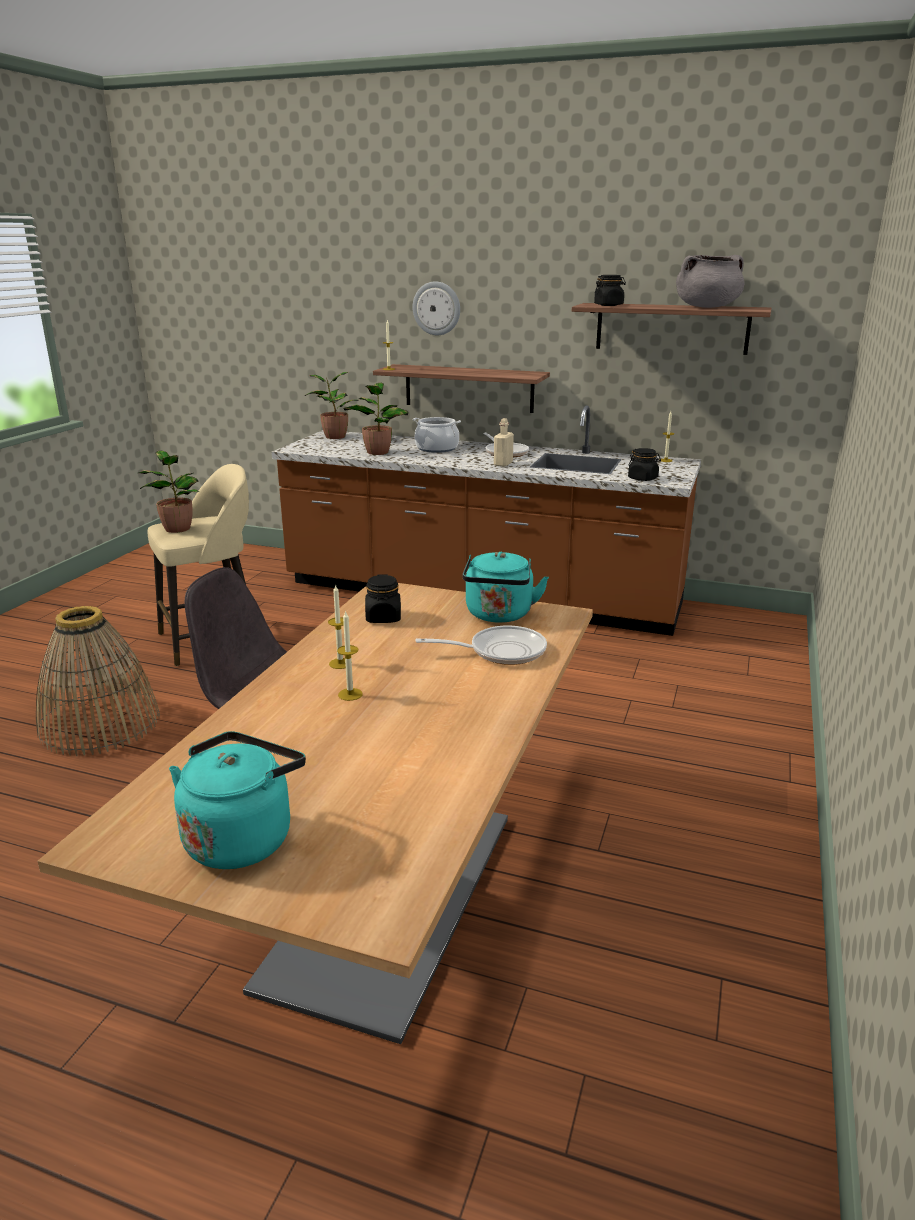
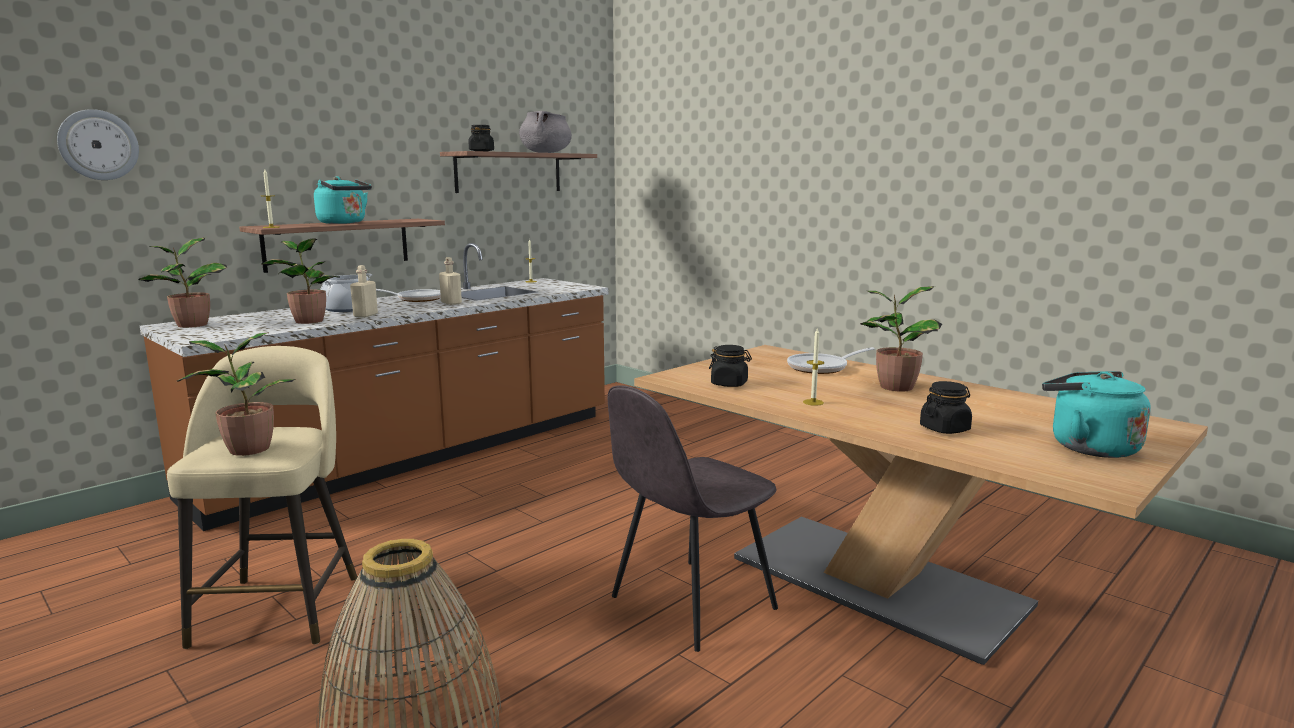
camera: 65 degrees left, 10 degrees down
(350, 694) = (872, 405): candle -> none
(416, 458) = (365, 315): none -> beige bottle
(436, 308) = (291, 159): wall clock -> wall clock (98, 145)
(443, 700) = (894, 387): none -> potted plant
(499, 615) = (756, 360): turquoise kettle -> turquoise kettle (344, 223)
(500, 651) = (821, 368): frying pan -> frying pan turned 135 degrees counterclockwise
(643, 478) = (566, 289): black jar -> black jar (944, 429)

